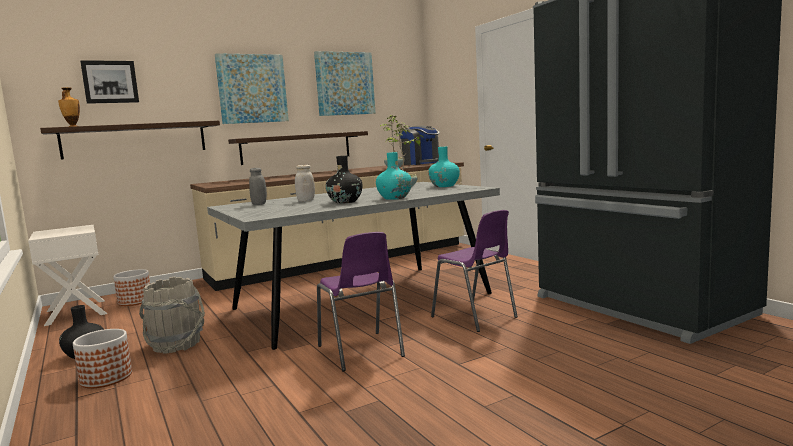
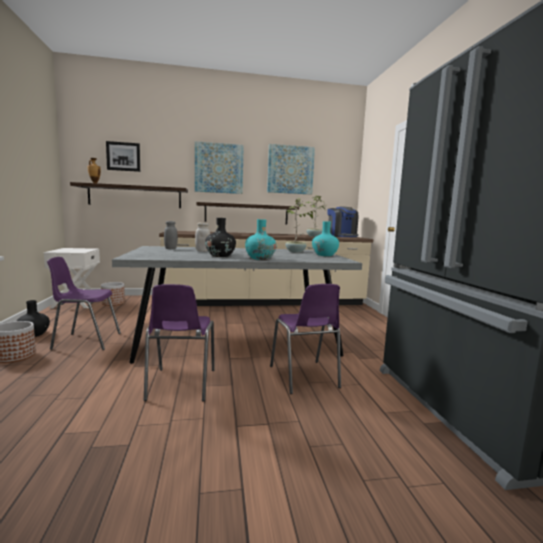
camera: 20 degrees right, 0 degrees up
(176, 344) = (85, 341): grey bucket -> purple chair

